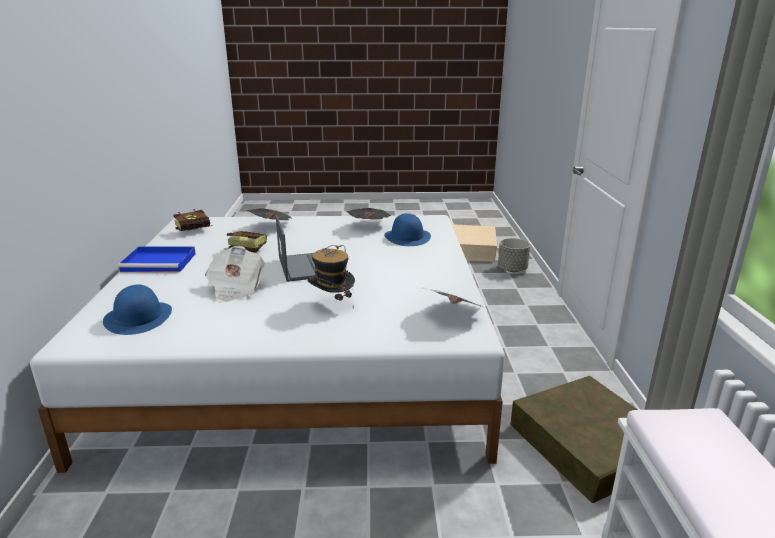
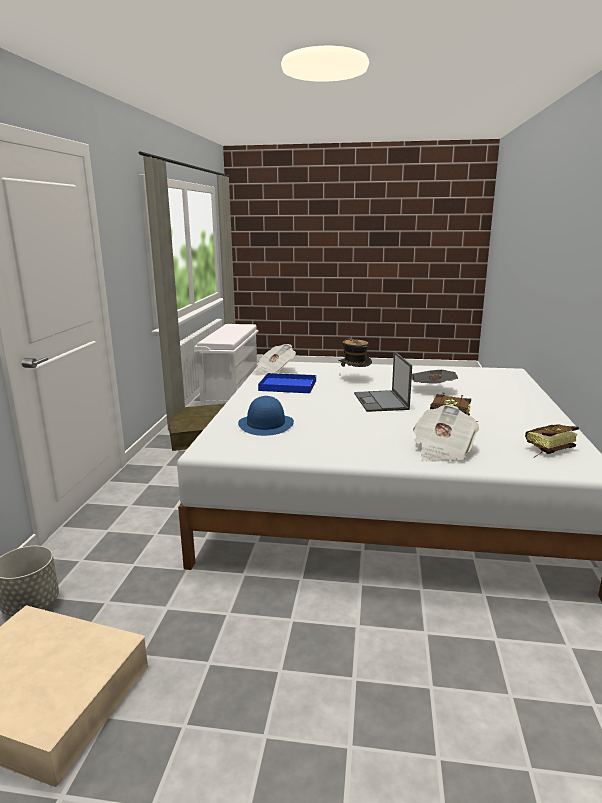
camera: 170 degrees left, 5 degrees down
(138, 317) = (487, 379): blue hat -> none
(160, 262) = (530, 412): blue tray -> blue tray (286, 386)
(369, 226) = (305, 443): newspaper -> none

